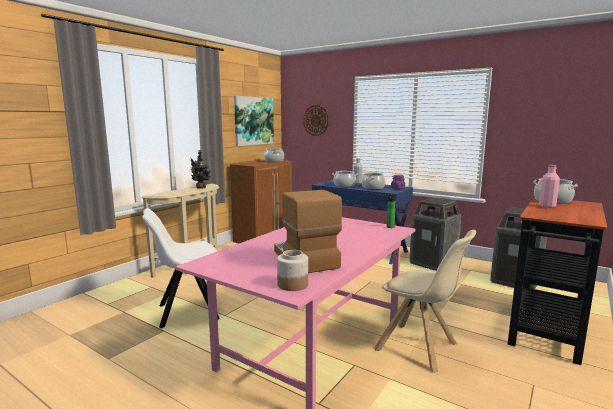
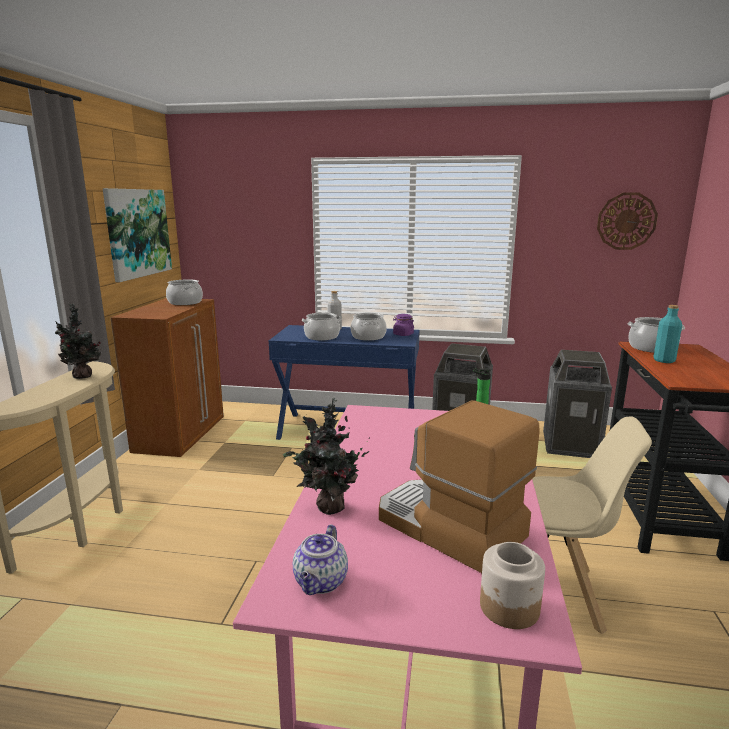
camera: 25 degrees left, 5 degrees up
(187, 312) = (142, 639): white chair -> none
(222, 263) = (321, 583): none -> teapot
(256, 244) = (328, 508): none -> potted plant
(316, 120) = (245, 228): wall clock -> wall clock (626, 221)
(547, 206) = (664, 360): pink bottle -> turquoise bottle

